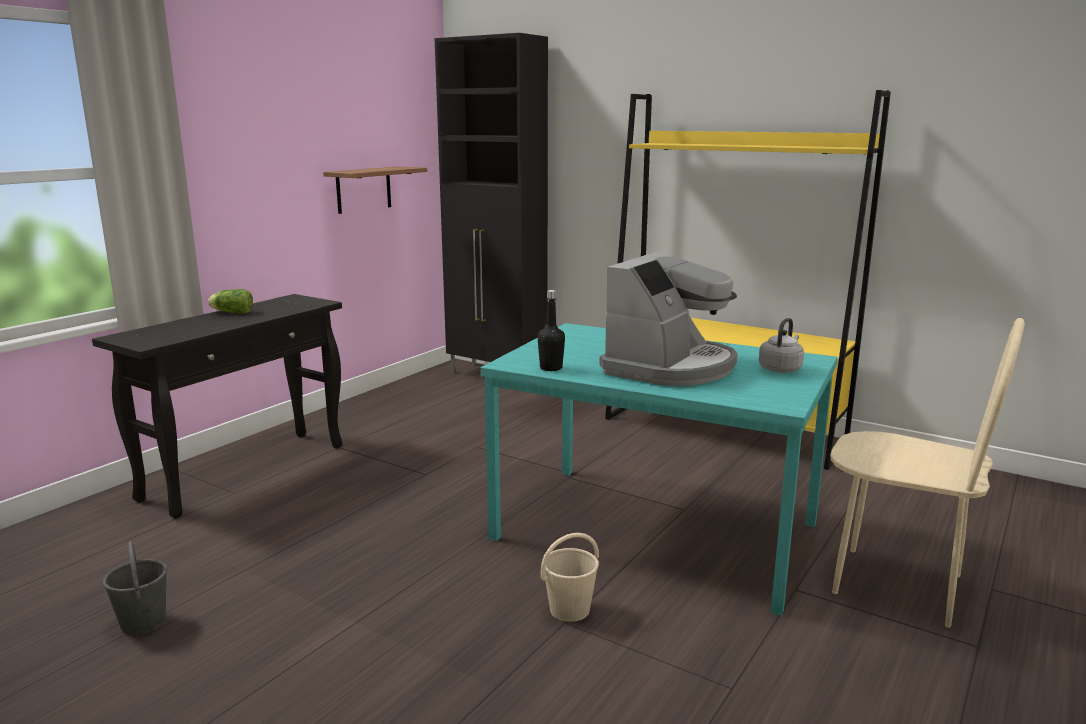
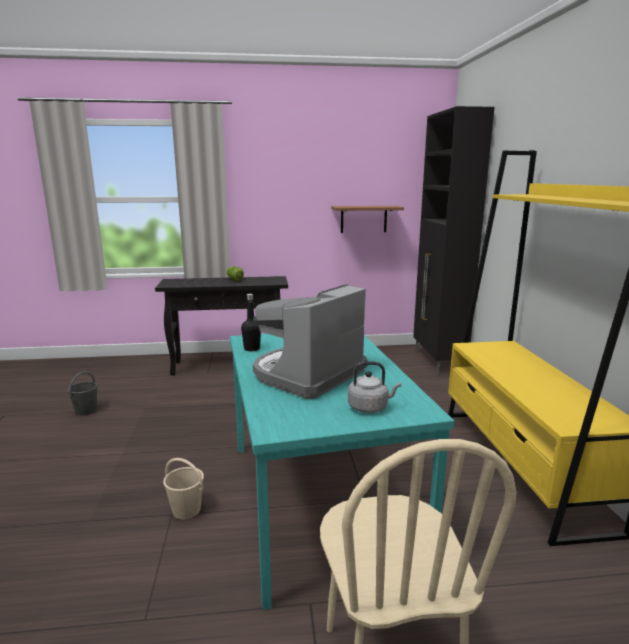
camera: 50 degrees right, 0 degrees up
(670, 367) = (307, 374): coffee machine -> coffee machine turned 135 degrees clockwise

